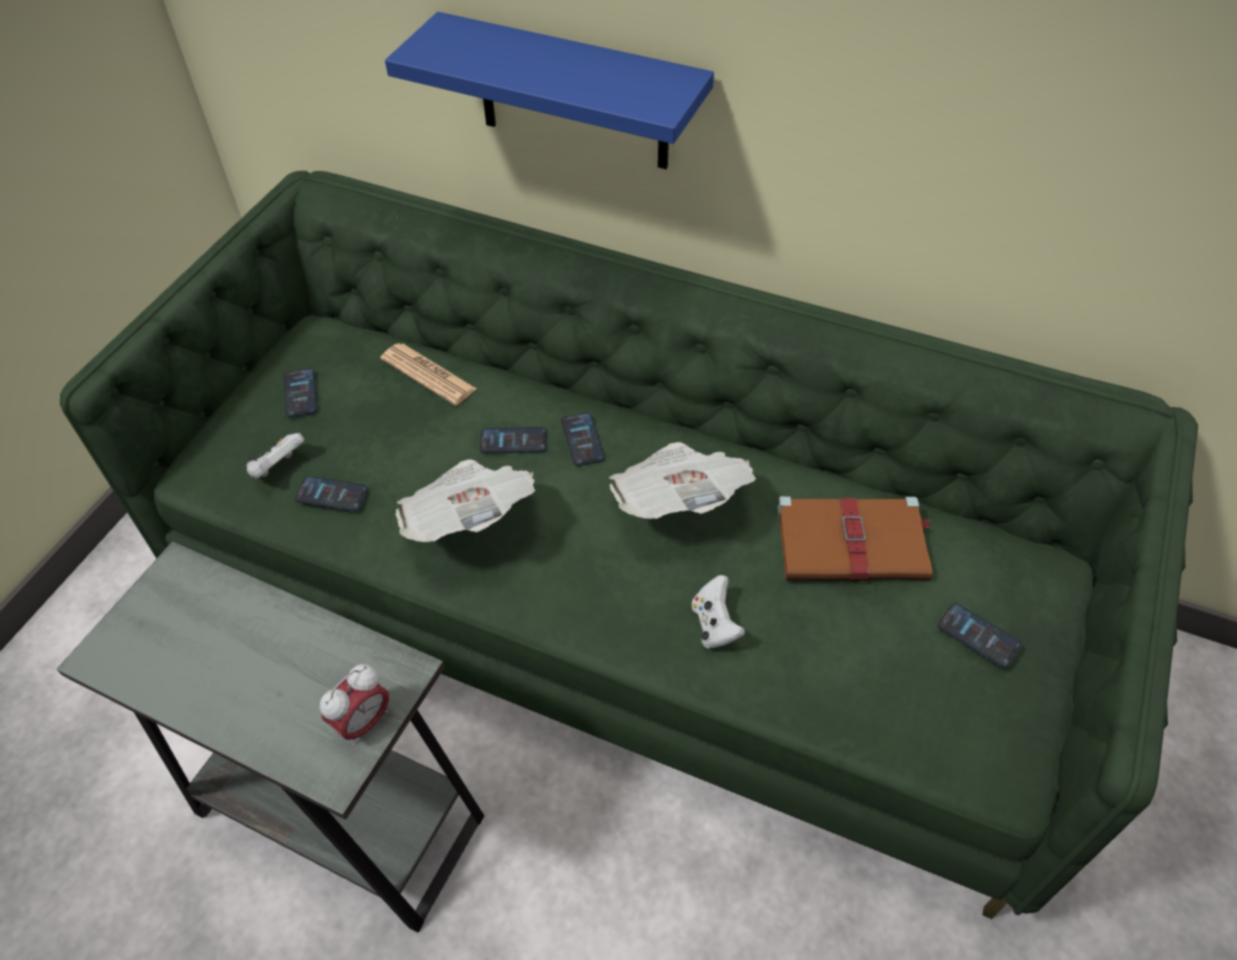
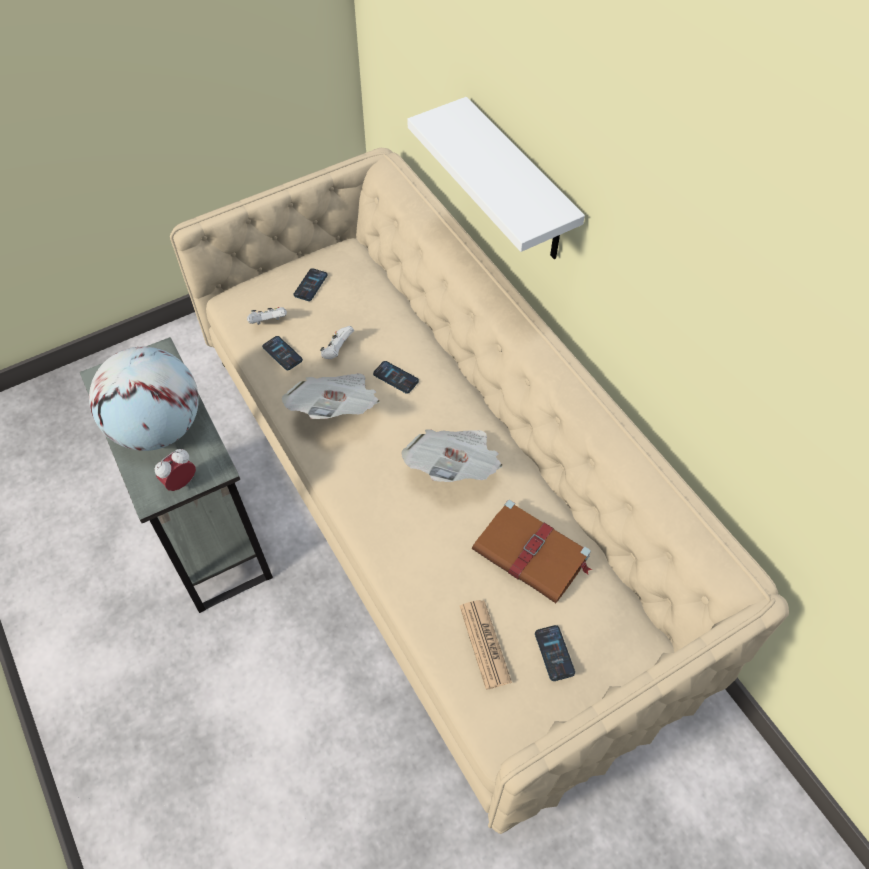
camera: 35 degrees right, 5 degrees up
(261, 670) = (158, 427): none -> globe
(363, 722) = (181, 482): alarm clock -> alarm clock turned 150 degrees clockwise
(428, 374) = (383, 311): newspaper -> newspaper (485, 644)
(573, 94) = (519, 184): blue shelf -> white shelf
(582, 440) = (433, 399): phone -> none
(621, 602) = (435, 510): green sofa -> beige sofa
(715, 625) = (414, 548): white game controller -> white game controller (337, 350)

